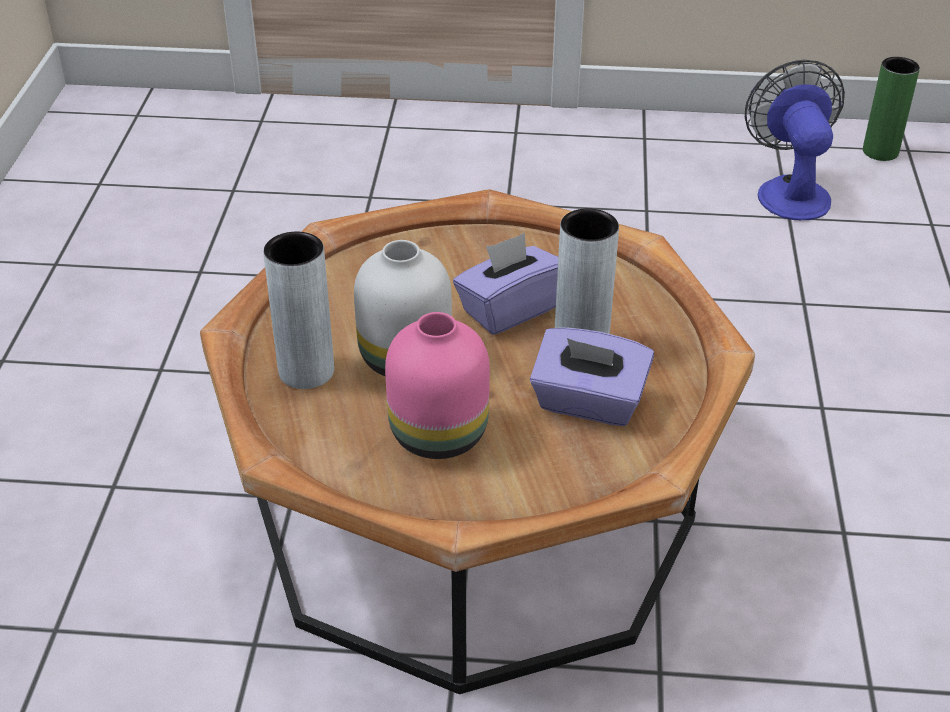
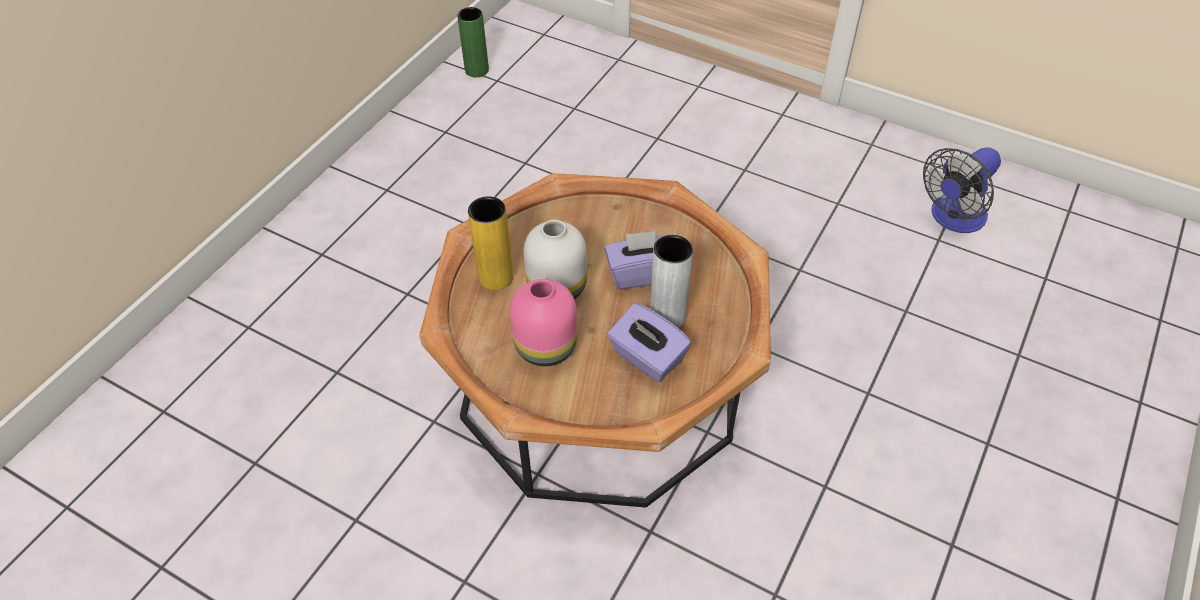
camera: 25 degrees right, 10 degrees up
(306, 371) = (495, 277): grey vase -> yellow vase
(789, 191) = (952, 218): fan -> fan turned 150 degrees counterclockwise
(880, 152) = (1045, 206): green vase -> green vase (477, 70)

